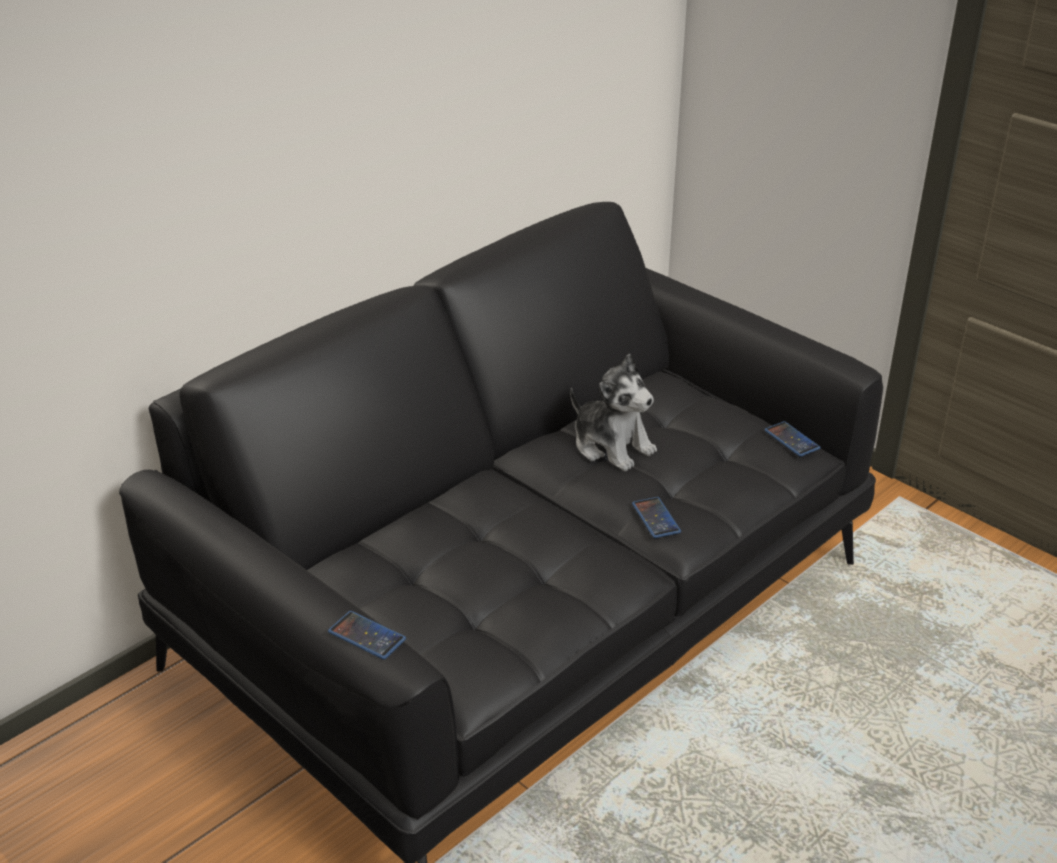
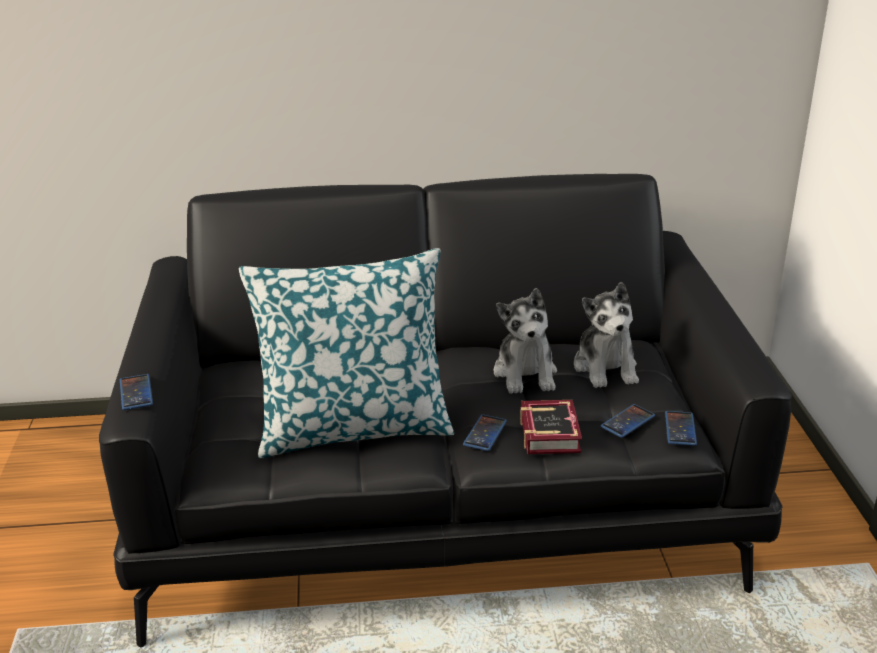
camera: 40 degrees right, 5 degrees down
(534, 571) = (354, 427): none -> pillow
(668, 410) = (606, 367): none -> plush toy
(703, 490) = (551, 432): none -> book
(749, 452) = (627, 421): none -> phone

